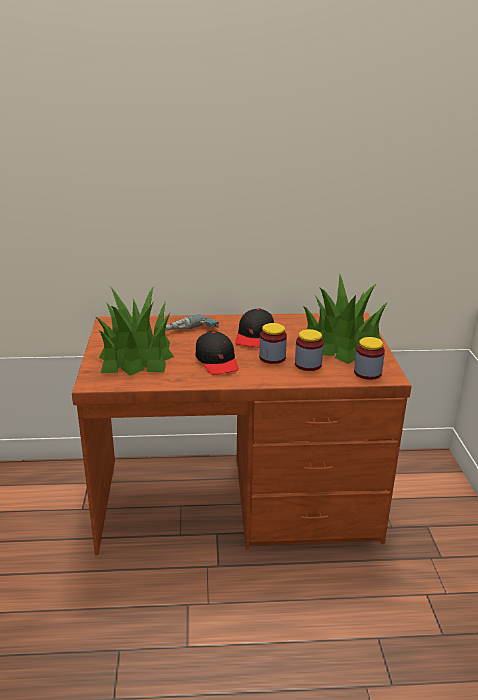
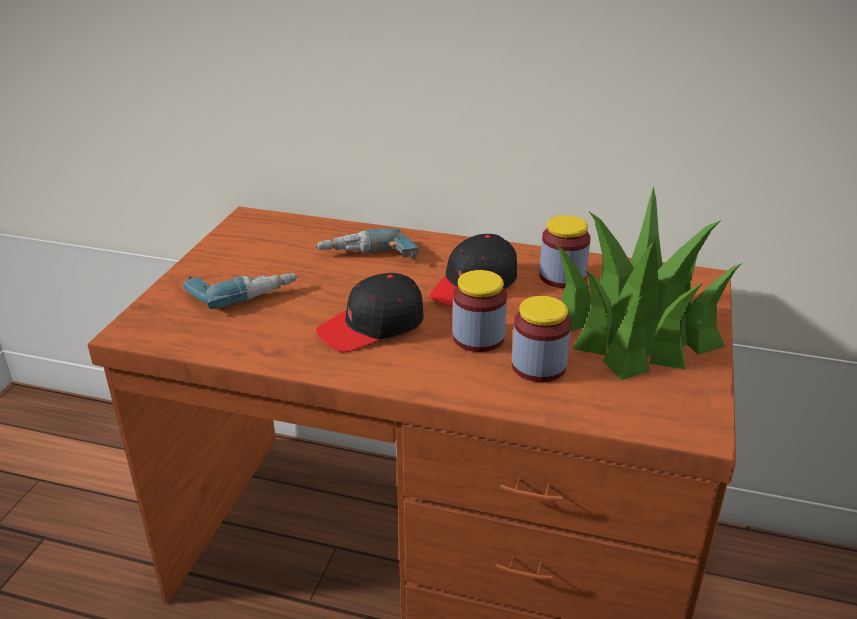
camera: 20 degrees right, 5 degrees up
(136, 356) = (242, 291): potted plant -> power drill
(217, 361) = (372, 326): black cap -> black cap turned 60 degrees clockwise
(367, 373) = (652, 410): jar -> jar (562, 277)

